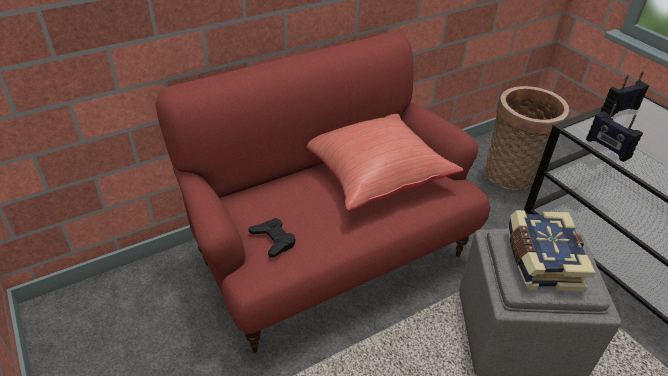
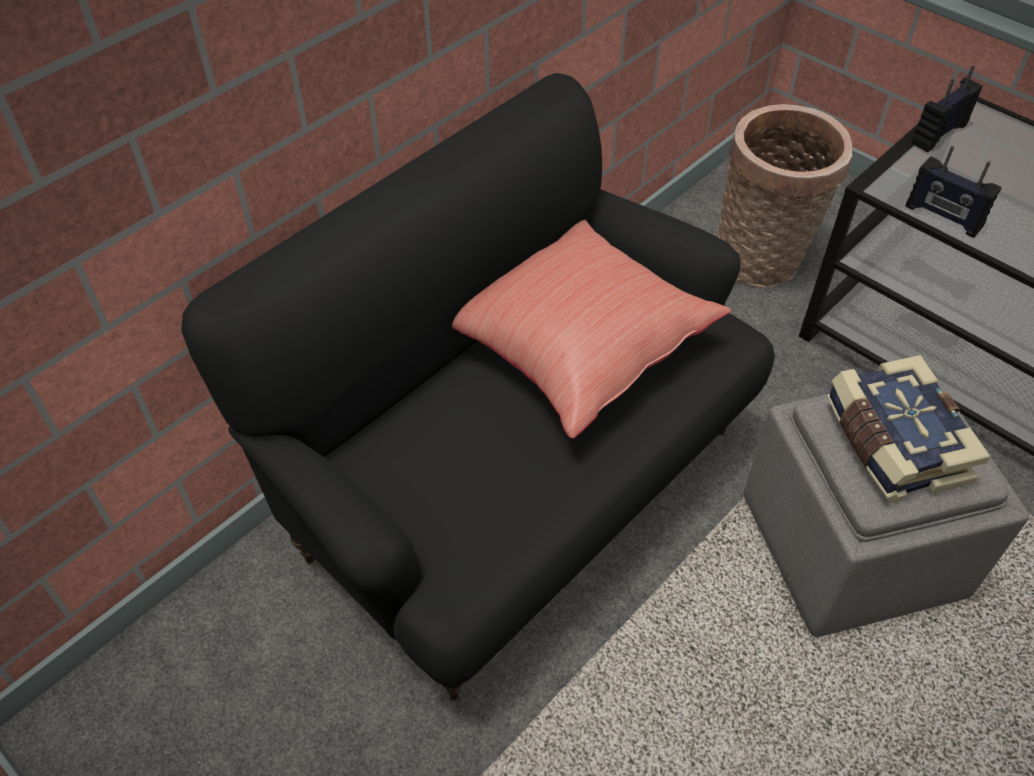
camera: 15 degrees left, 10 degrees up
(273, 240) = (456, 519): black game controller -> none
(331, 256) = (516, 487): red sofa -> black sofa

